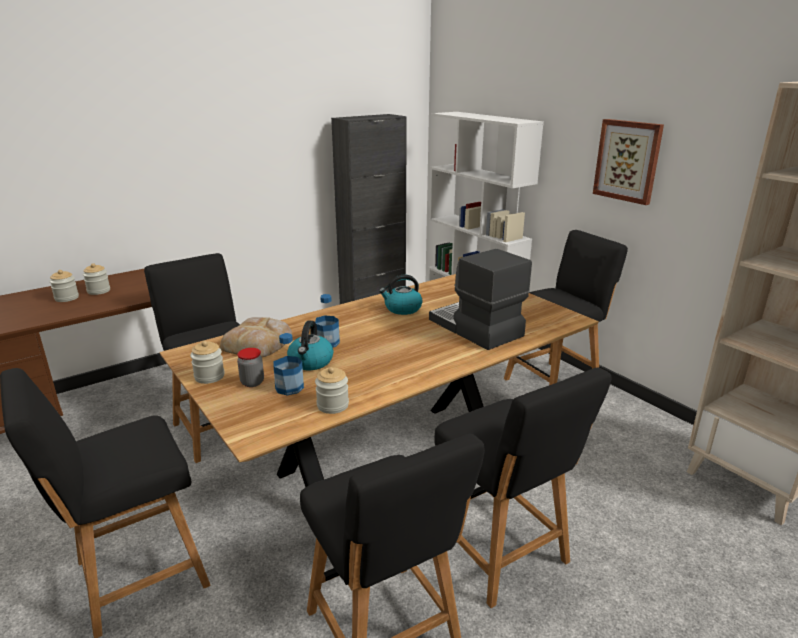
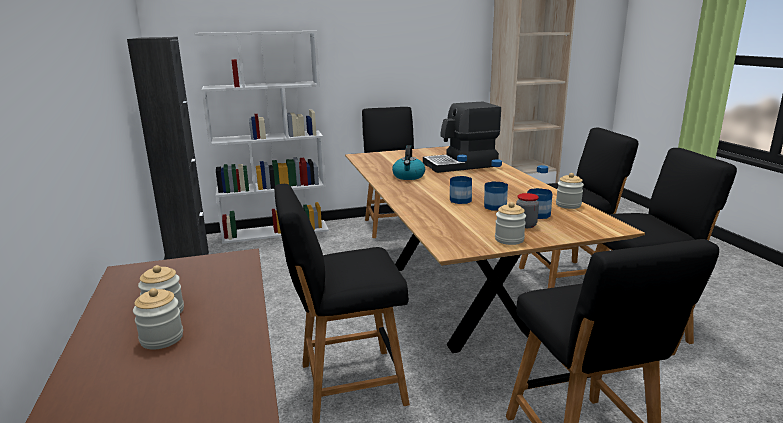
camera: 70 degrees left, 5 degrees down
(259, 343) = (445, 221): bread -> none
(311, 362) = (495, 206): kettle -> bottle
(627, 161) = (391, 50): picture -> none

